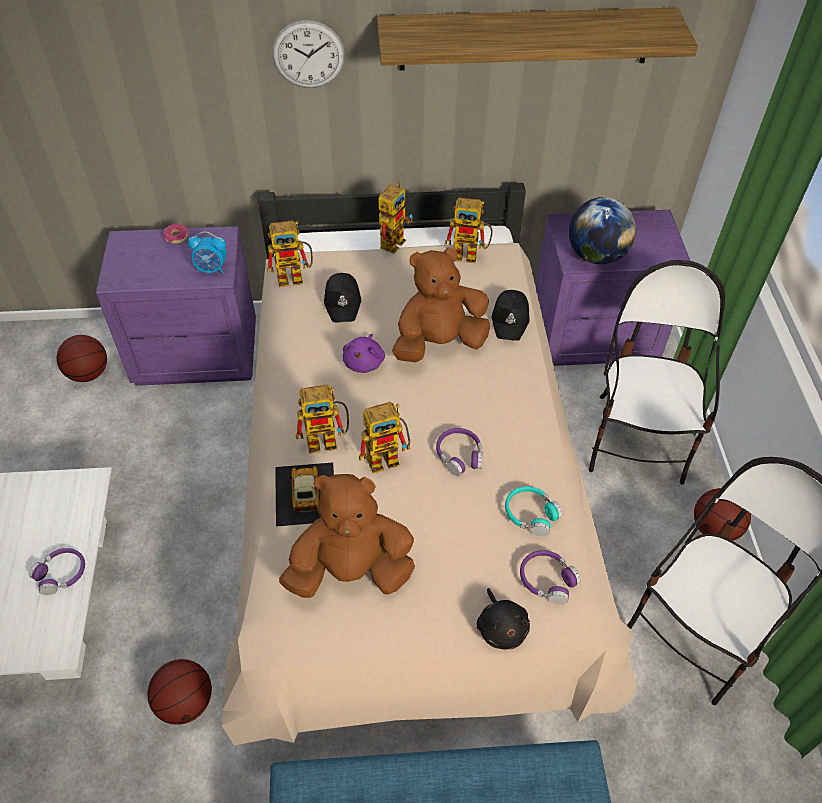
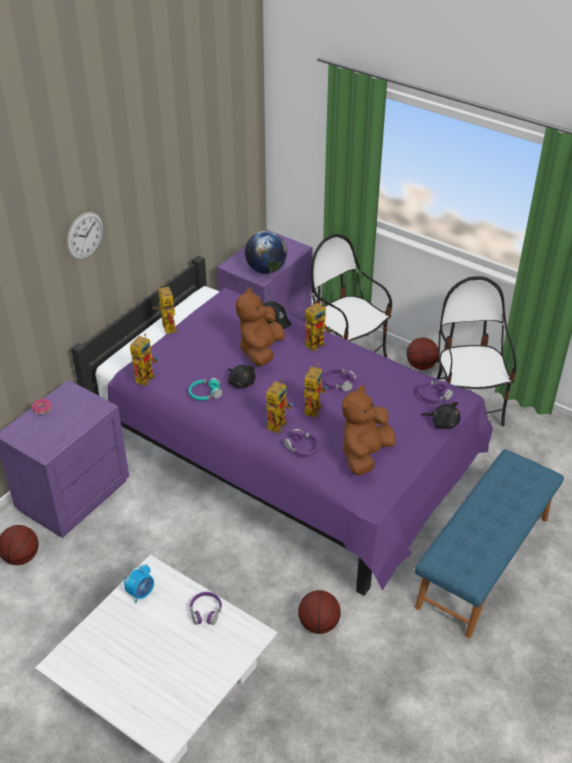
camera: 50 degrees left, 10 degrees down
(211, 269) = (91, 407): alarm clock -> alarm clock (141, 593)
(304, 494) = (302, 447): toy car -> purple headphones
(343, 302) = (189, 368): black cap -> none
(364, 362) = (241, 382): purple plush toy -> black plush toy
(408, 495) = (285, 460): beige bed -> purple bed
(471, 255) = (214, 306): toy robot -> toy robot (316, 342)
(525, 39) = (181, 168): shelf -> none
(530, 514) = (395, 380): turquoise headphones -> turquoise headphones (205, 393)

